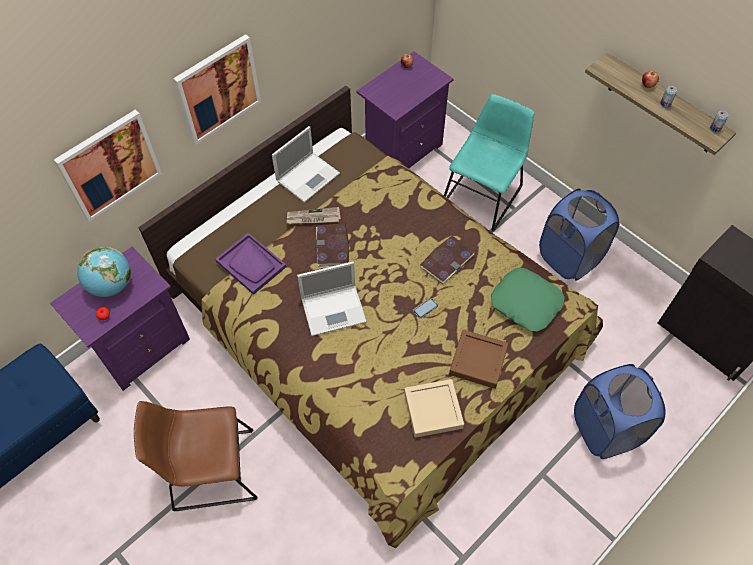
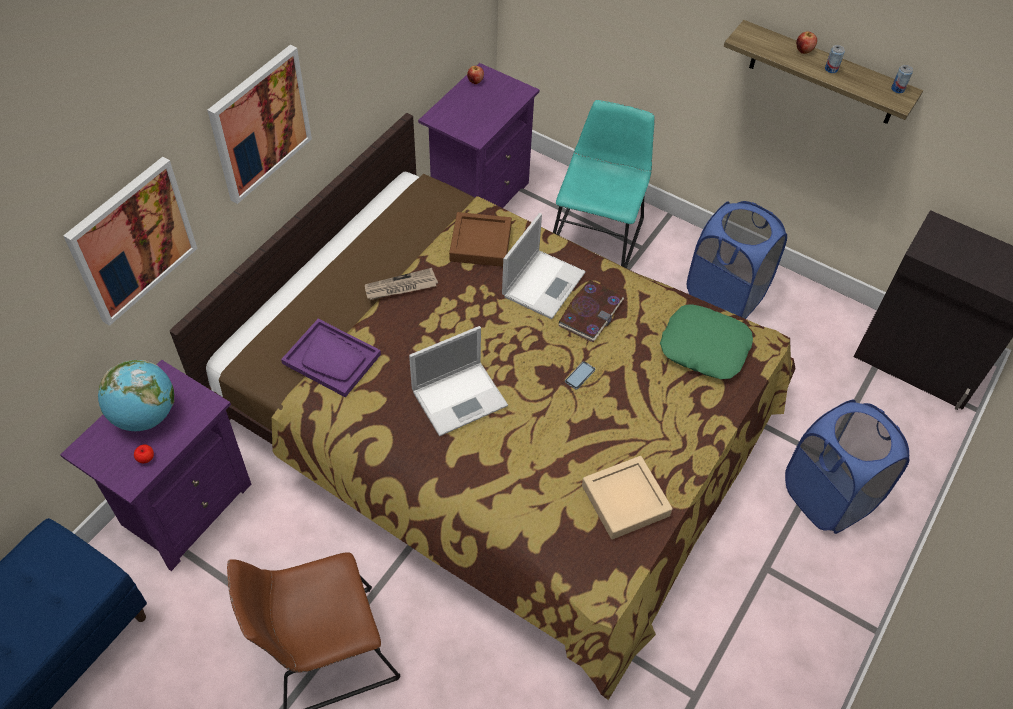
camera: 15 degrees left, 5 degrees down
(308, 176) = (379, 237): laptop -> laptop (544, 283)
(332, 247) = (436, 319): book -> none
(478, 361) = (665, 429): brown tray -> brown tray (480, 243)

